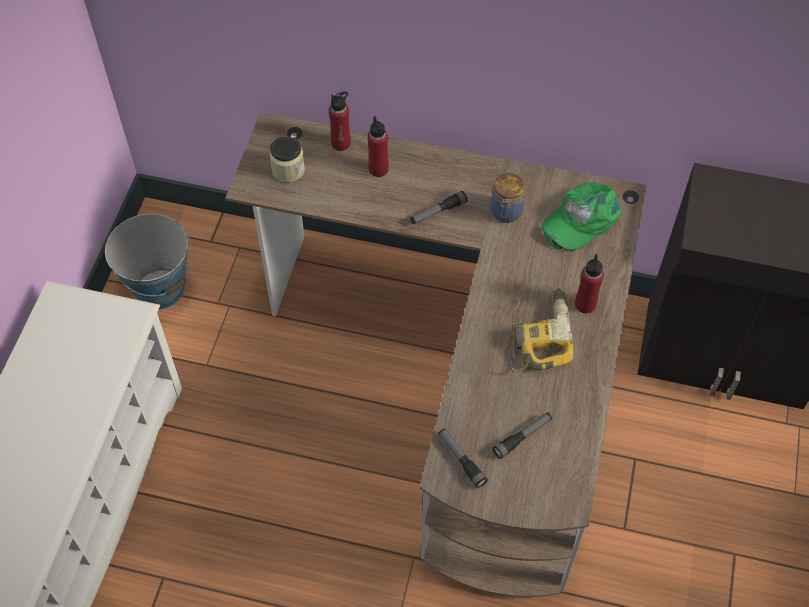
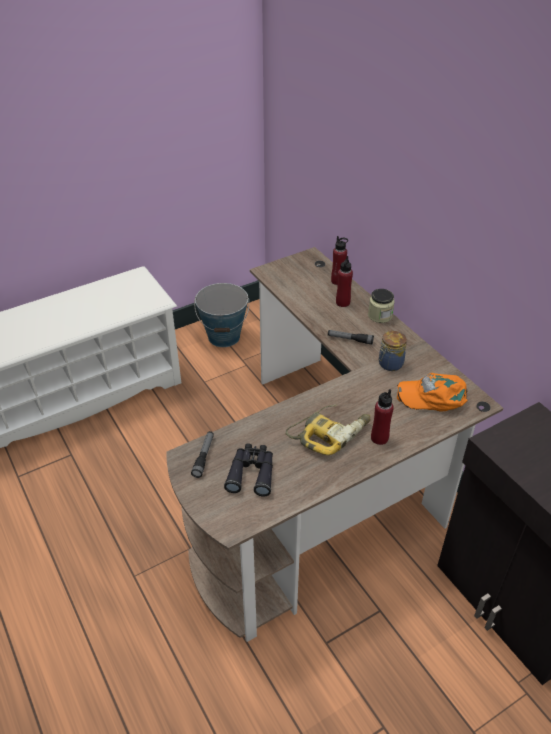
camera: 45 degrees right, 15 degrees down
(288, 170) = (295, 276): jar -> jar (380, 315)
(522, 437) = (251, 473): flashlight -> black binoculars
(581, 219) = (433, 396): green cap -> orange cap

